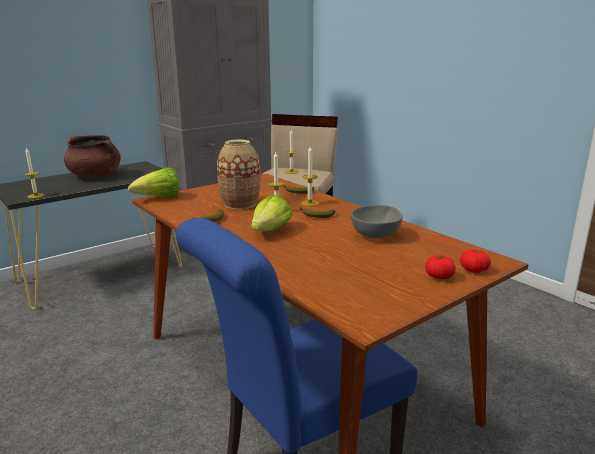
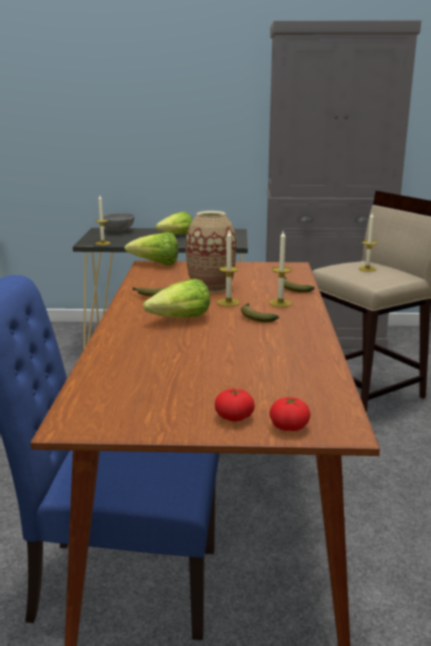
camera: 40 degrees right, 0 degrees up
(95, 176) = (176, 235): brown cooking pot -> lettuce
(377, 235) = (271, 355): grey bowl -> grey bowl (119, 231)

